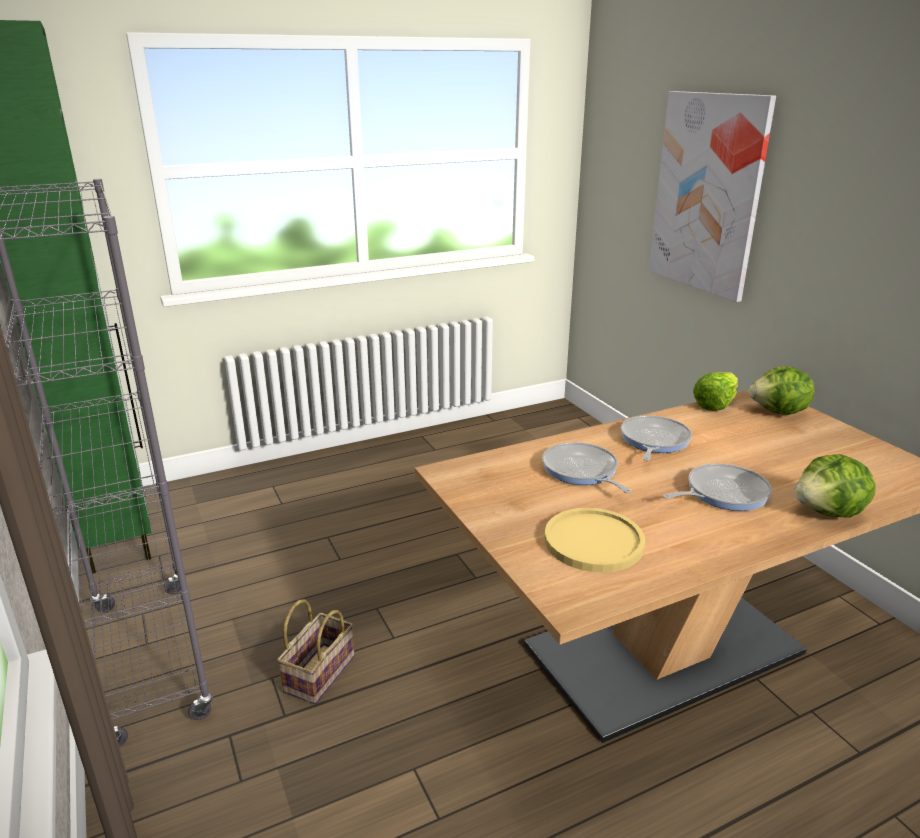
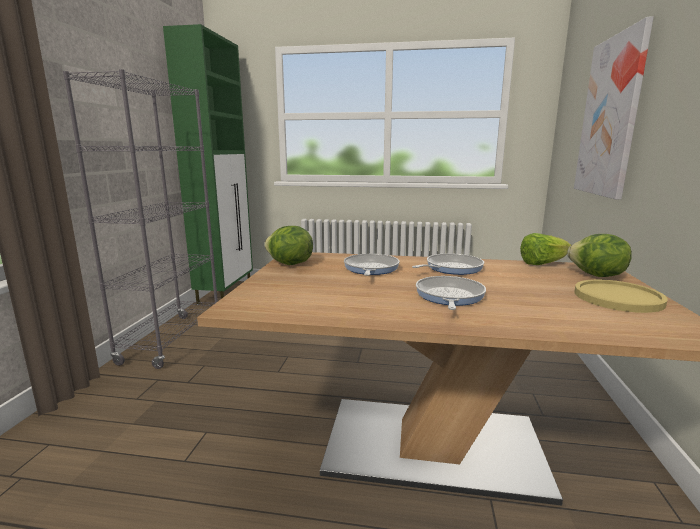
camera: 35 degrees right, 10 degrees down
(319, 672) = (225, 371): basket -> none
(593, 541) = (307, 292): yellow plate -> yellow plate (618, 297)
(722, 493) = (449, 296): frying pan -> frying pan turned 90 degrees counterclockwise
(829, 513) = (523, 326): lettuce -> lettuce (289, 264)

